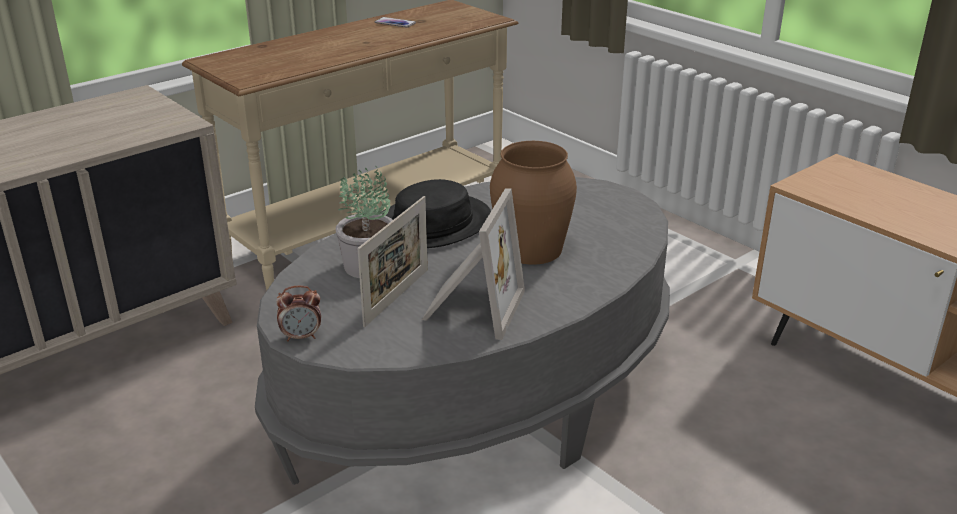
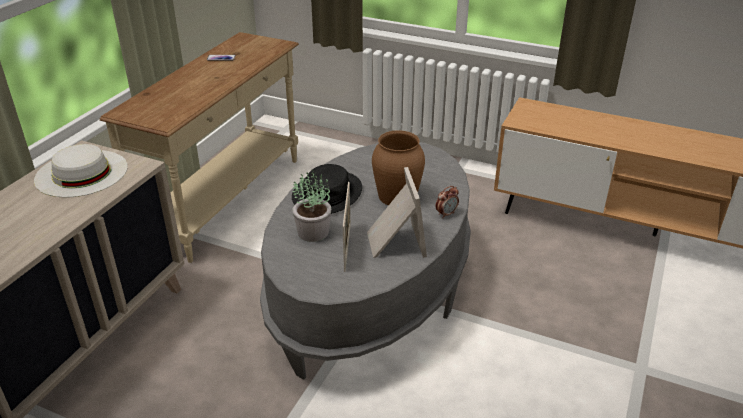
camera: 25 degrees left, 5 degrees up
(108, 117) = (81, 173): none -> white hat
(301, 336) = (313, 288): alarm clock -> alarm clock (446, 214)

